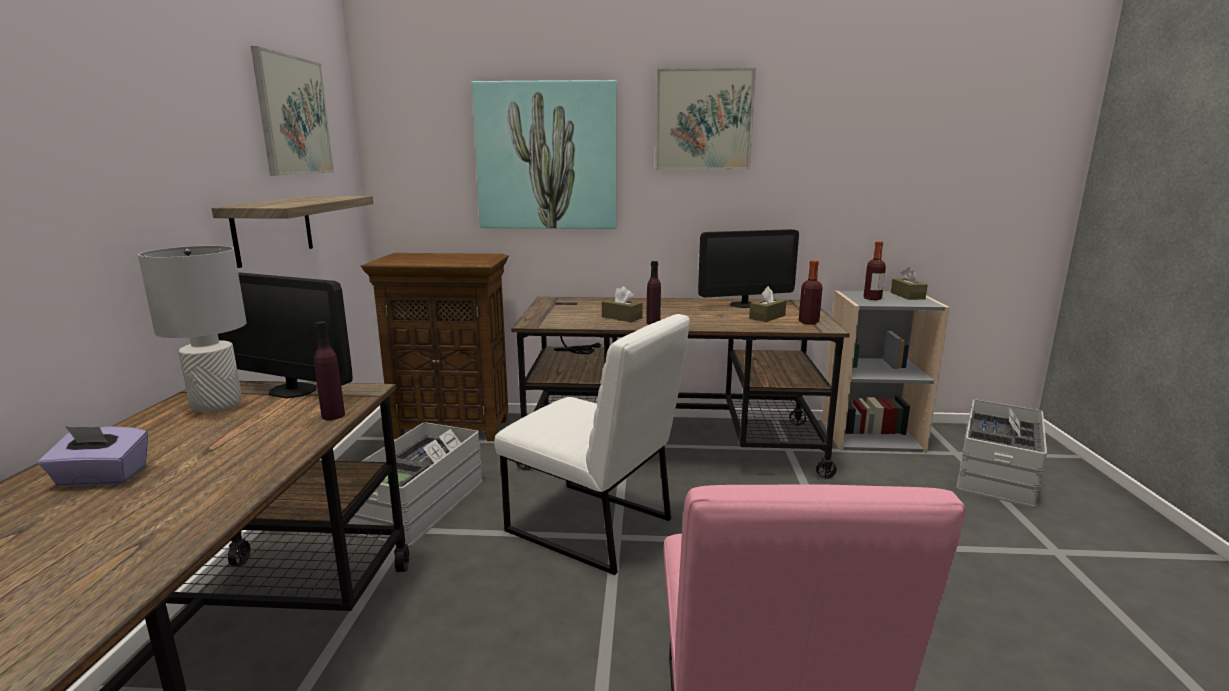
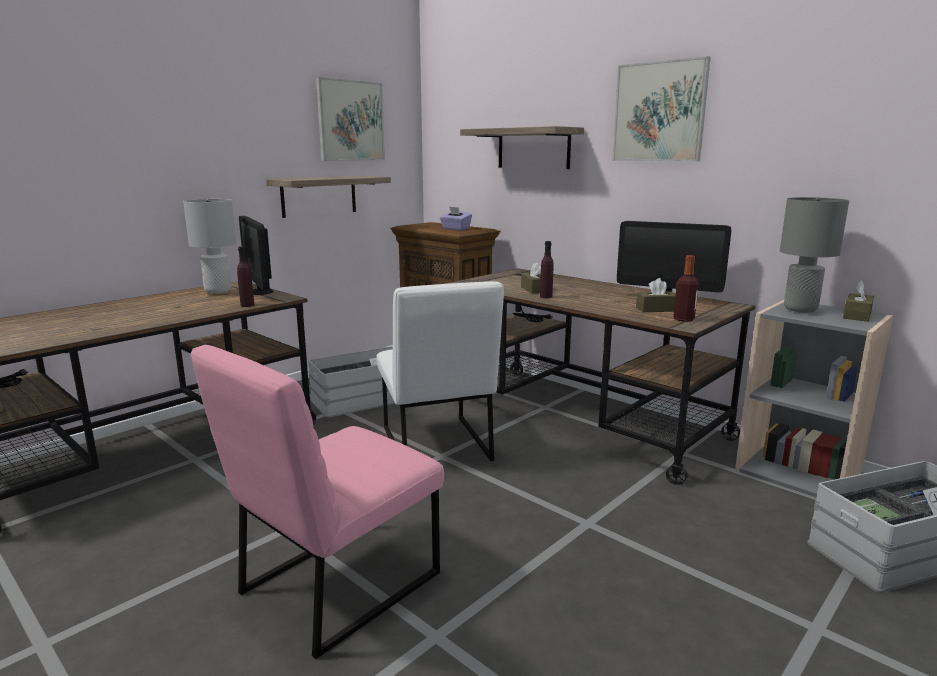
camera: 40 degrees right, 0 degrees up
(102, 478) = (131, 307): purple tissue box -> purple tissue box (455, 229)
(547, 156) = (533, 148): picture -> shelf
(872, 298) = (800, 311): bottle -> grey table lamp

